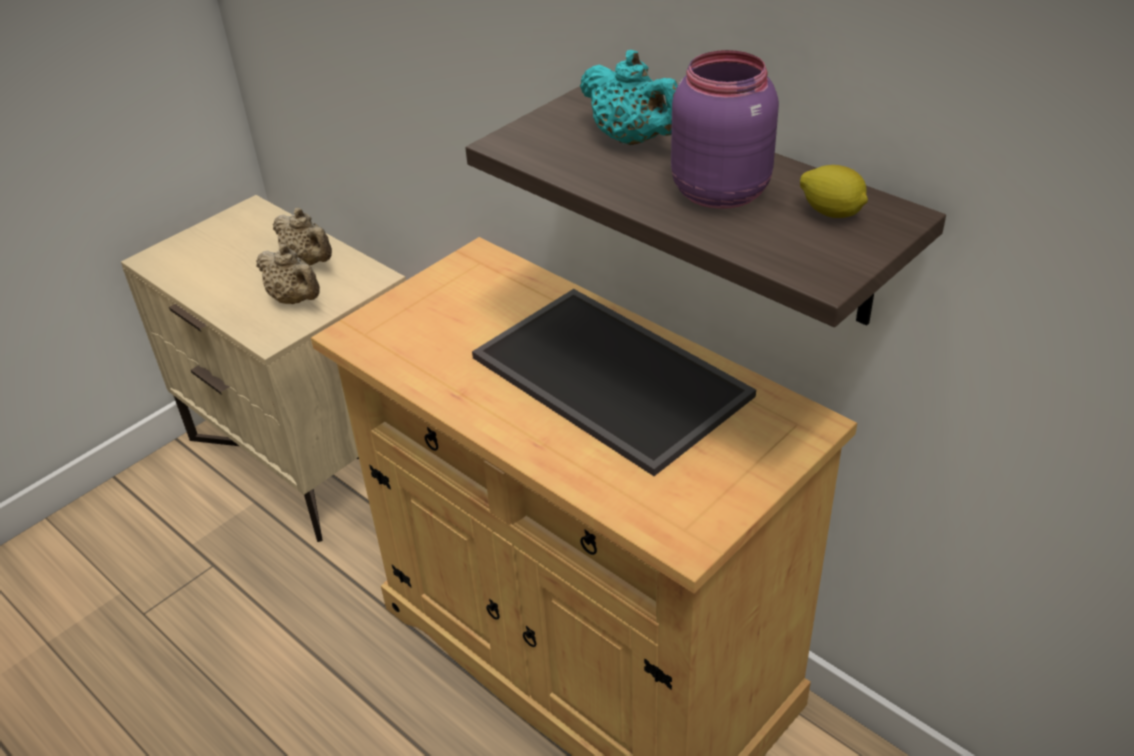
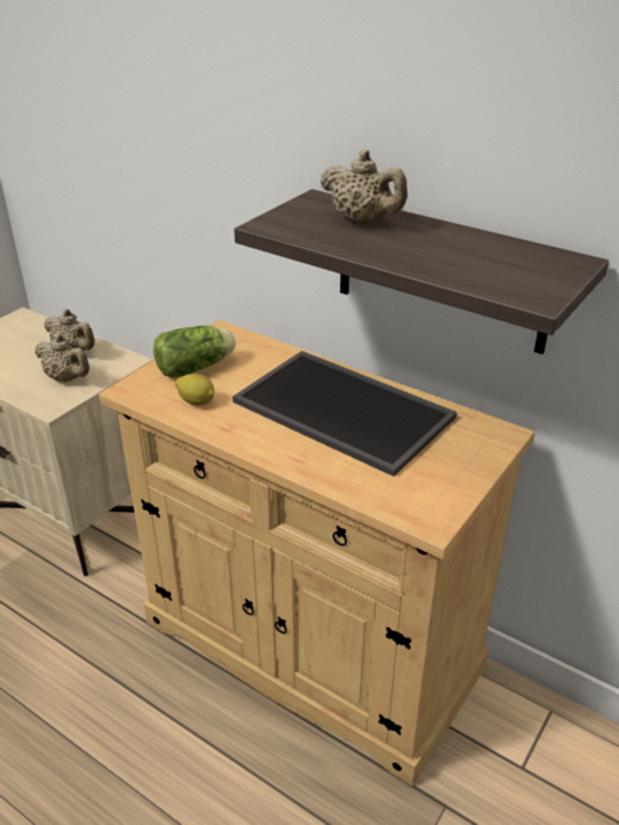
camera: 10 degrees left, 5 degrees down
(438, 306) = (197, 367): none -> lettuce
(632, 140) = (362, 221): turquoise teapot -> beige teapot
(720, 191) = (439, 250): purple jar -> none
(831, 213) = (527, 261): lemon -> lemon (197, 402)

